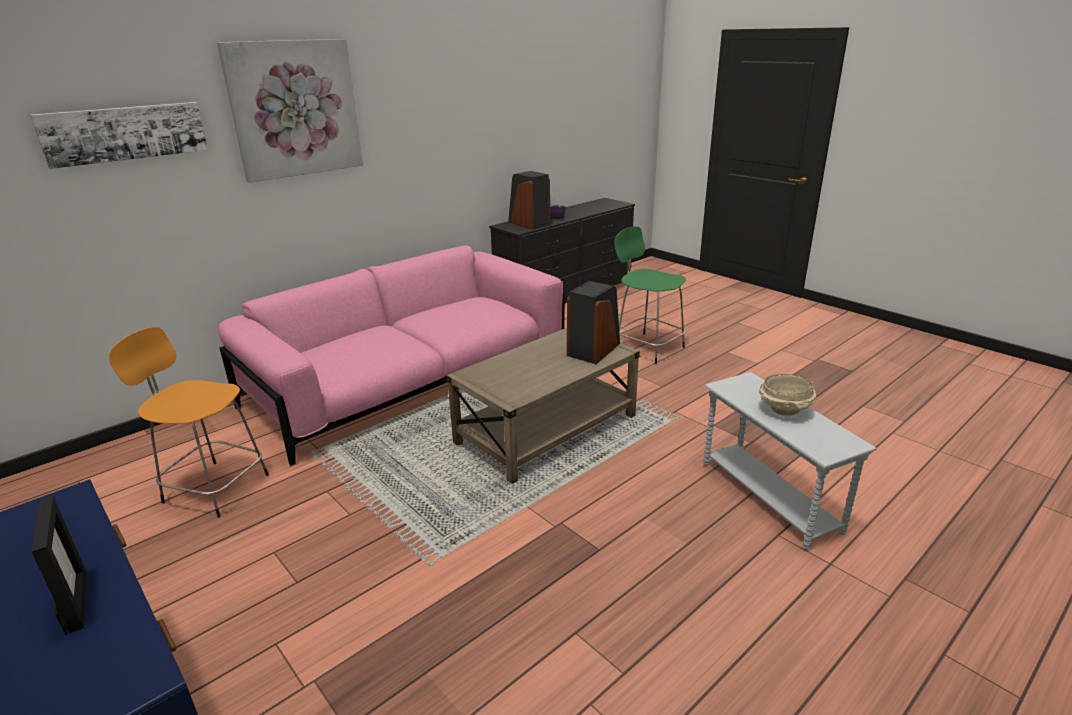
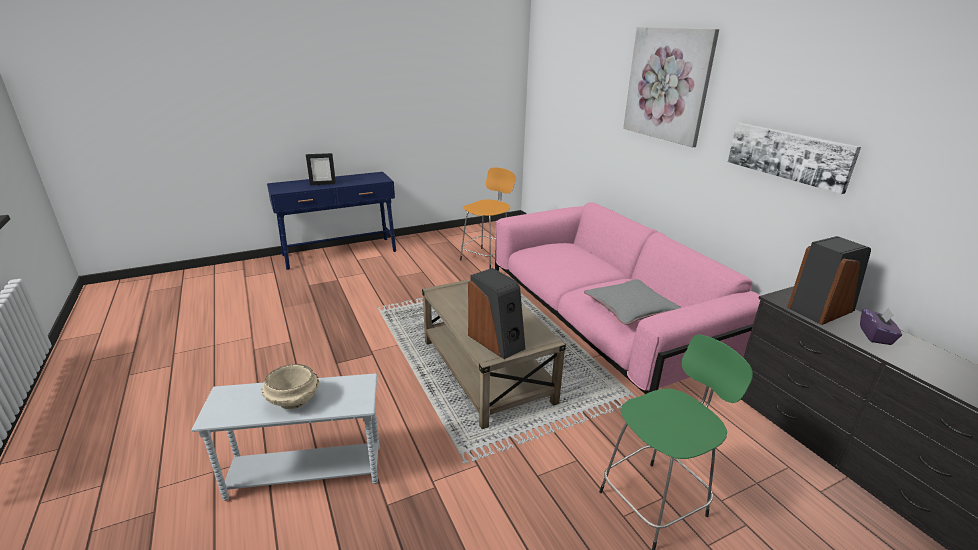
camera: 105 degrees right, 0 degrees up
(125, 133) = (590, 78): picture -> picture (788, 155)
(476, 313) = (630, 308): none -> grey pillow

